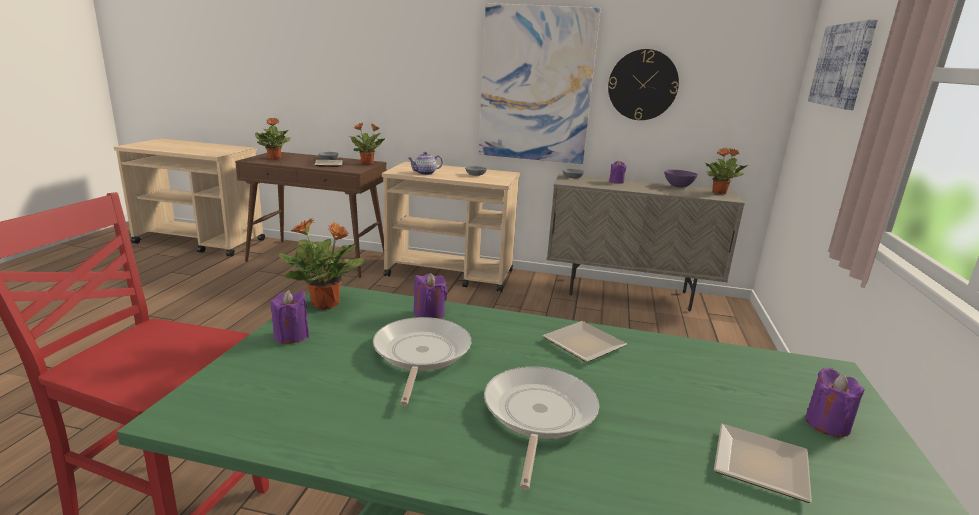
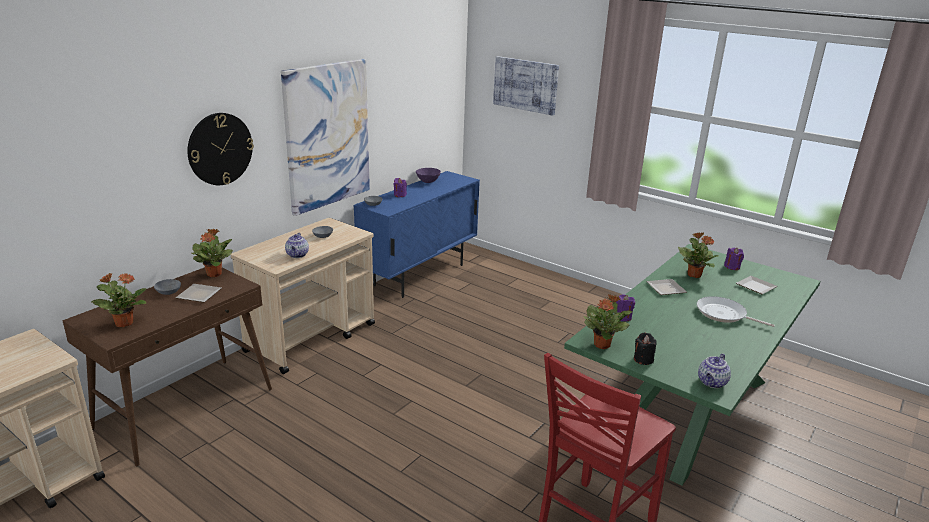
camera: 65 degrees left, 5 degrees up
(222, 405) = (712, 383): none -> teapot
(291, 336) = (643, 359): purple candle -> black candle
(420, 354) = (669, 328): frying pan -> none
(628, 294) = (419, 275): beige cabinet -> blue cabinet
(642, 85) = (393, 113): wall clock -> wall clock (220, 149)
(719, 192) = (452, 176): potted plant -> potted plant (694, 275)

